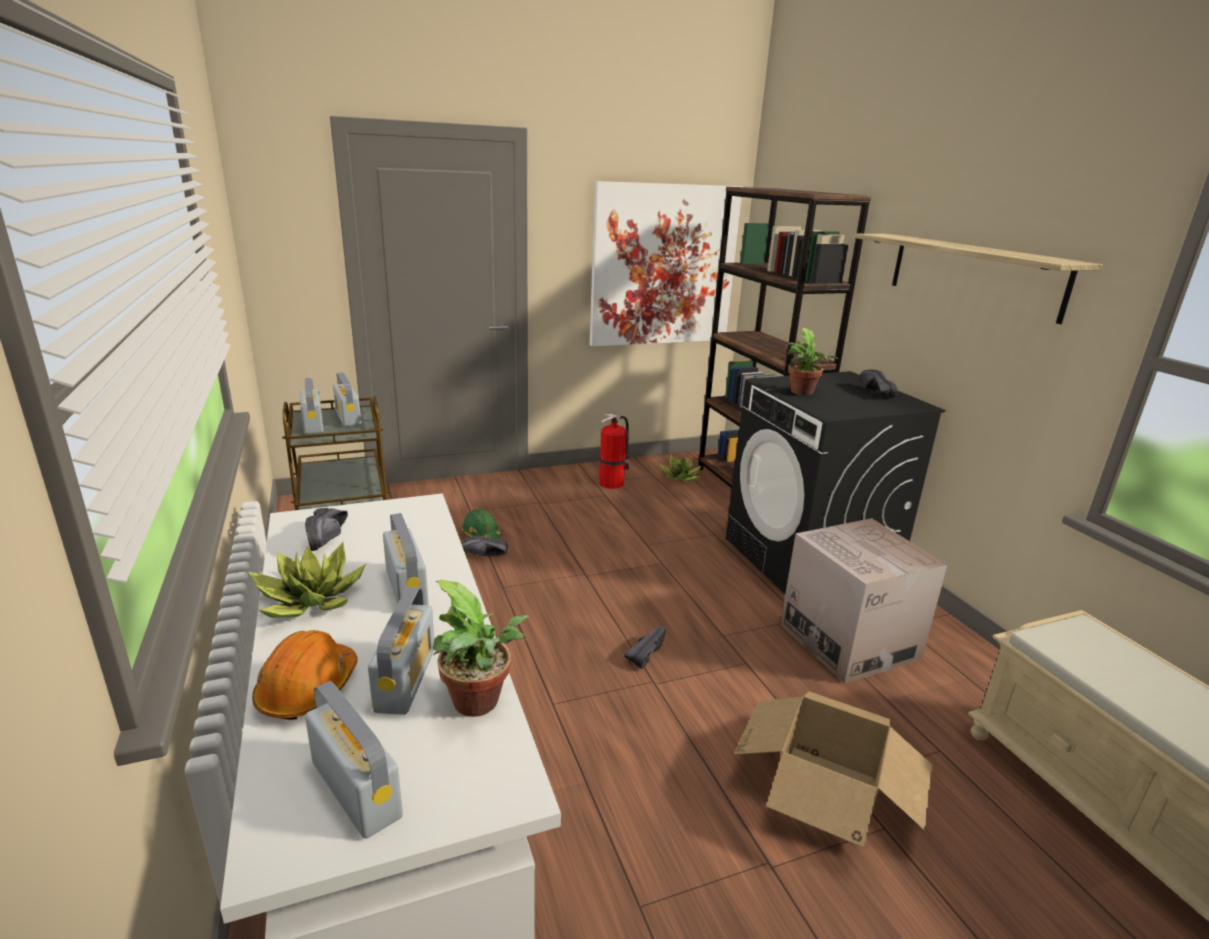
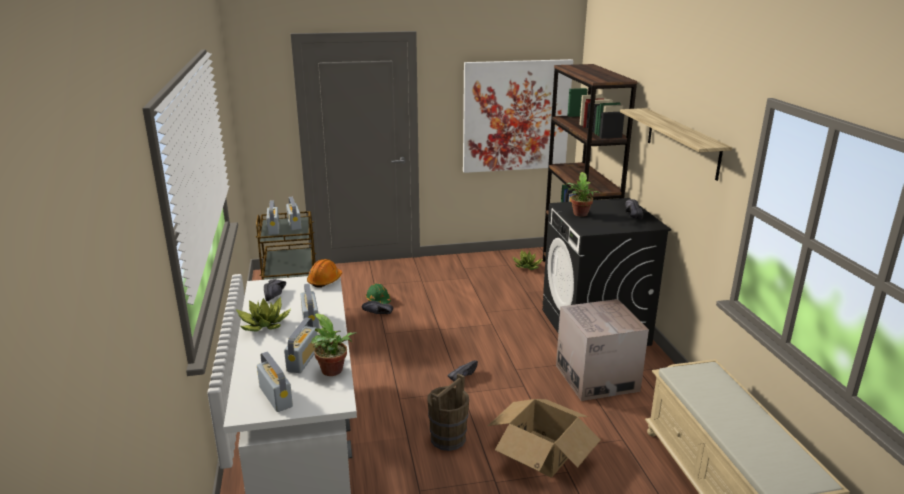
camera: 10 degrees right, 0 degrees up
(308, 689) = (259, 361): orange hard hat -> orange hard hat (325, 280)
(612, 483) = (476, 269): fire extinguisher -> none
(658, 779) = (447, 439): none -> brown bucket

